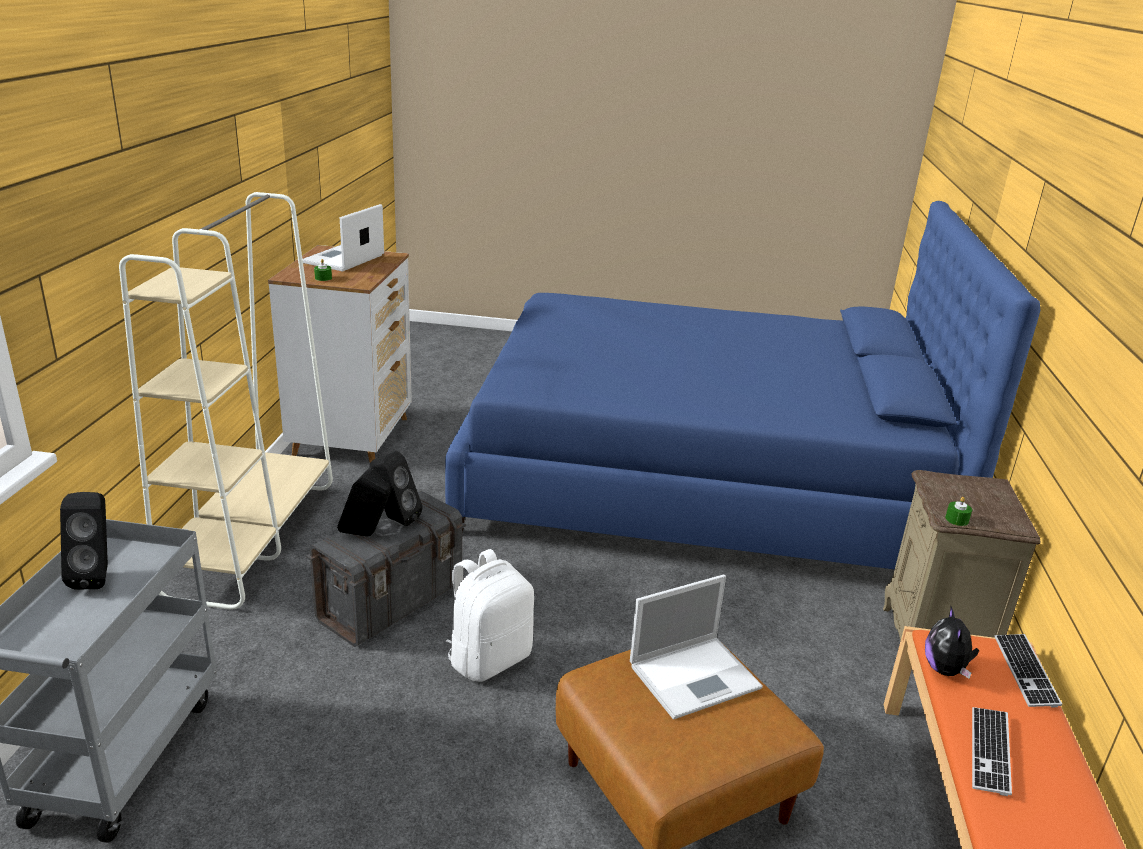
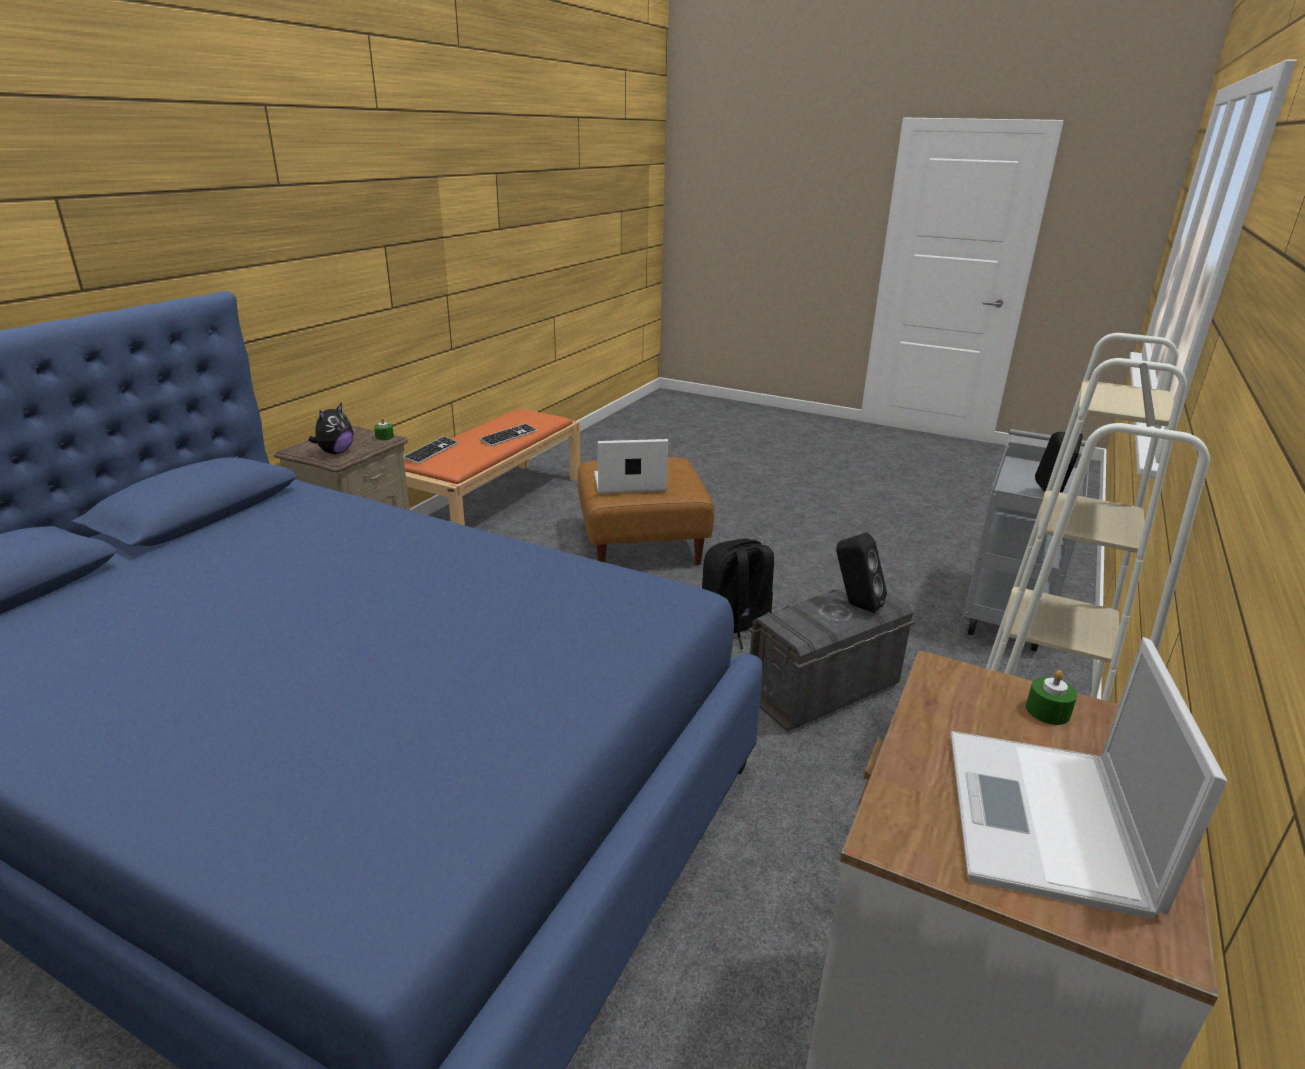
camera: 160 degrees left, 0 degrees up
(343, 259) = (1046, 822): laptop -> laptop turned 150 degrees clockwise
(394, 519) = (827, 617): black speaker -> none
(489, 658) = (735, 627): white backpack -> black backpack
(945, 670) = (476, 458): plush toy -> plush toy (335, 452)

